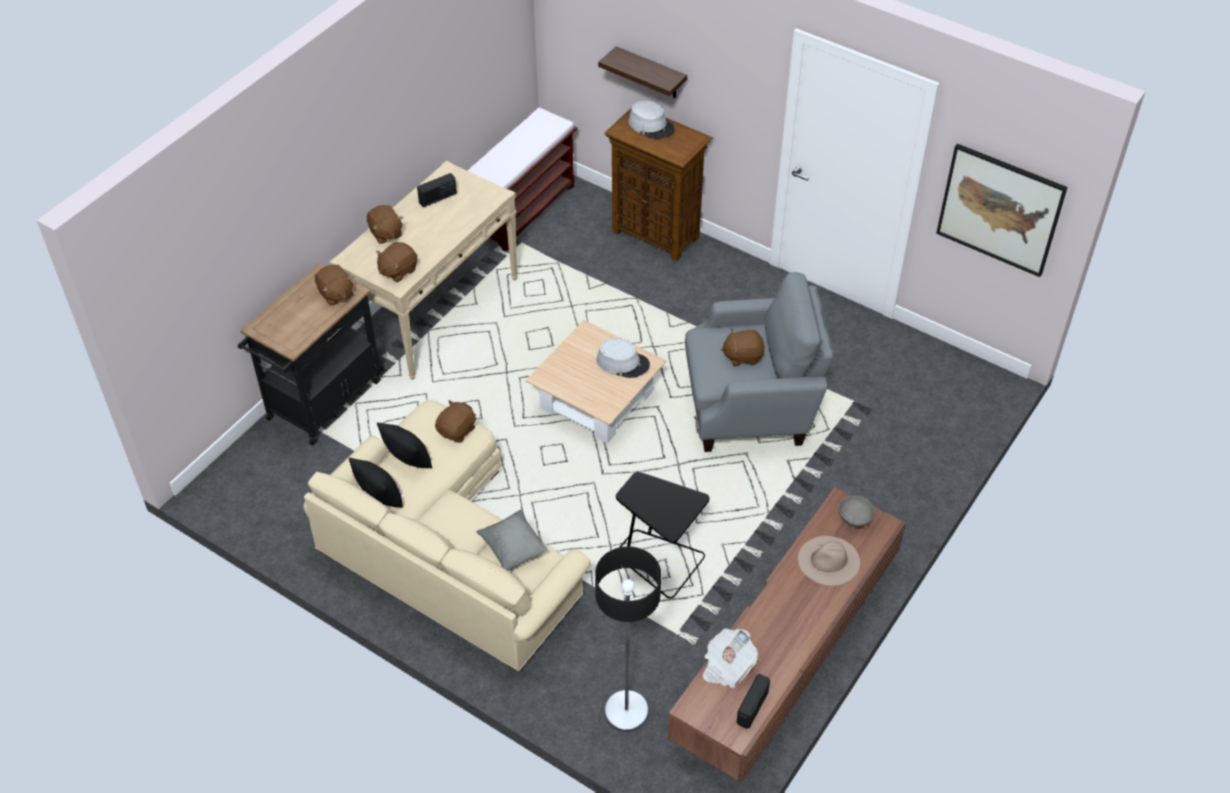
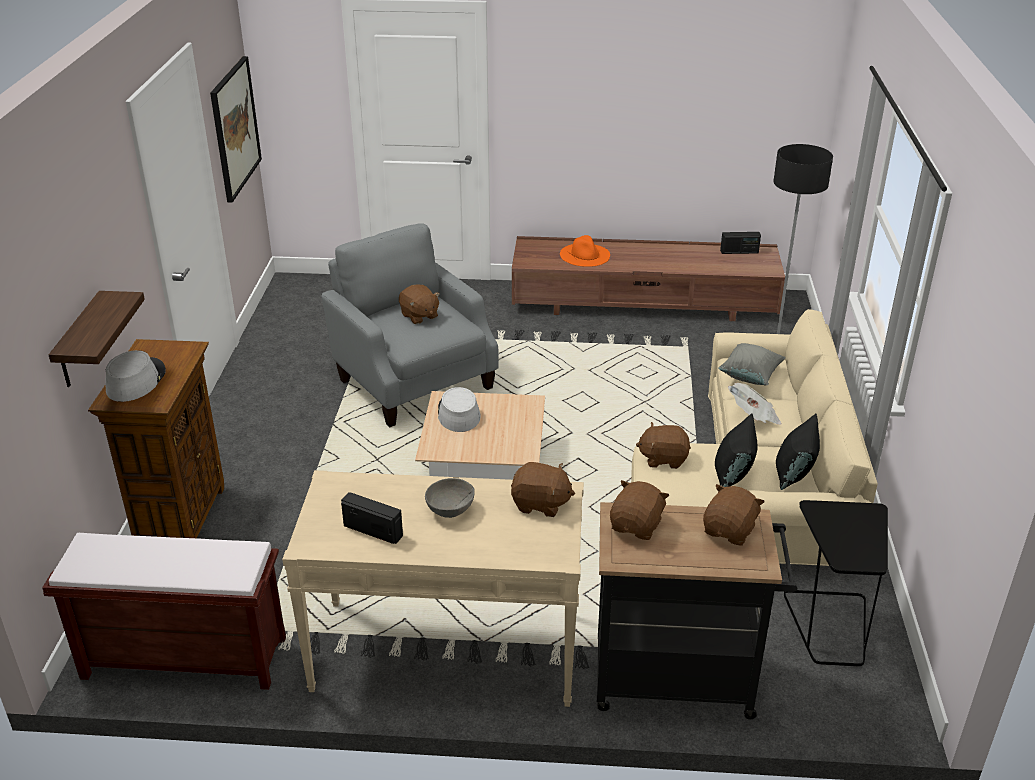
camera: 120 degrees left, 15 degrees down
(385, 233) = (482, 546): brown plush toy -> brown plush toy (730, 531)
(658, 561) = (632, 375): black side table -> black side table (830, 626)
(727, 666) = (721, 267): newspaper -> newspaper (753, 416)
(828, 560) = (585, 255): beige hat -> orange hat
(855, 519) = (534, 254): grey bowl -> grey bowl (450, 510)

